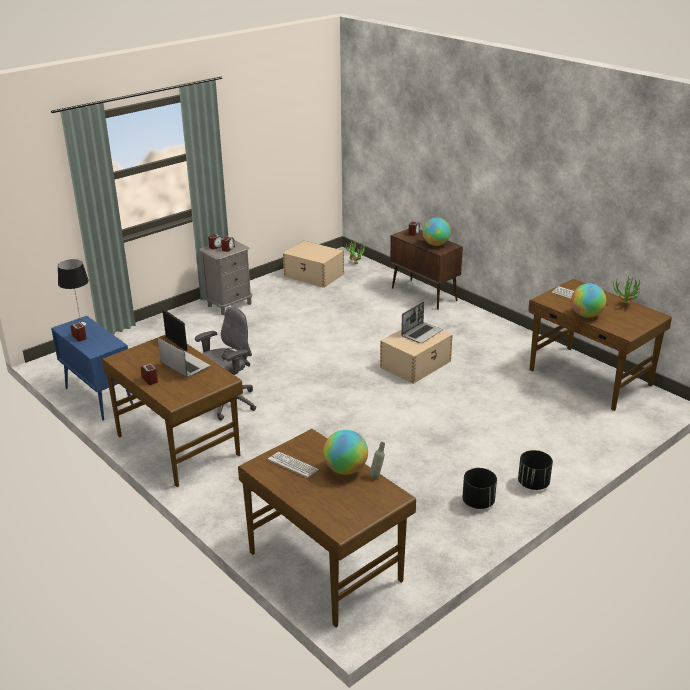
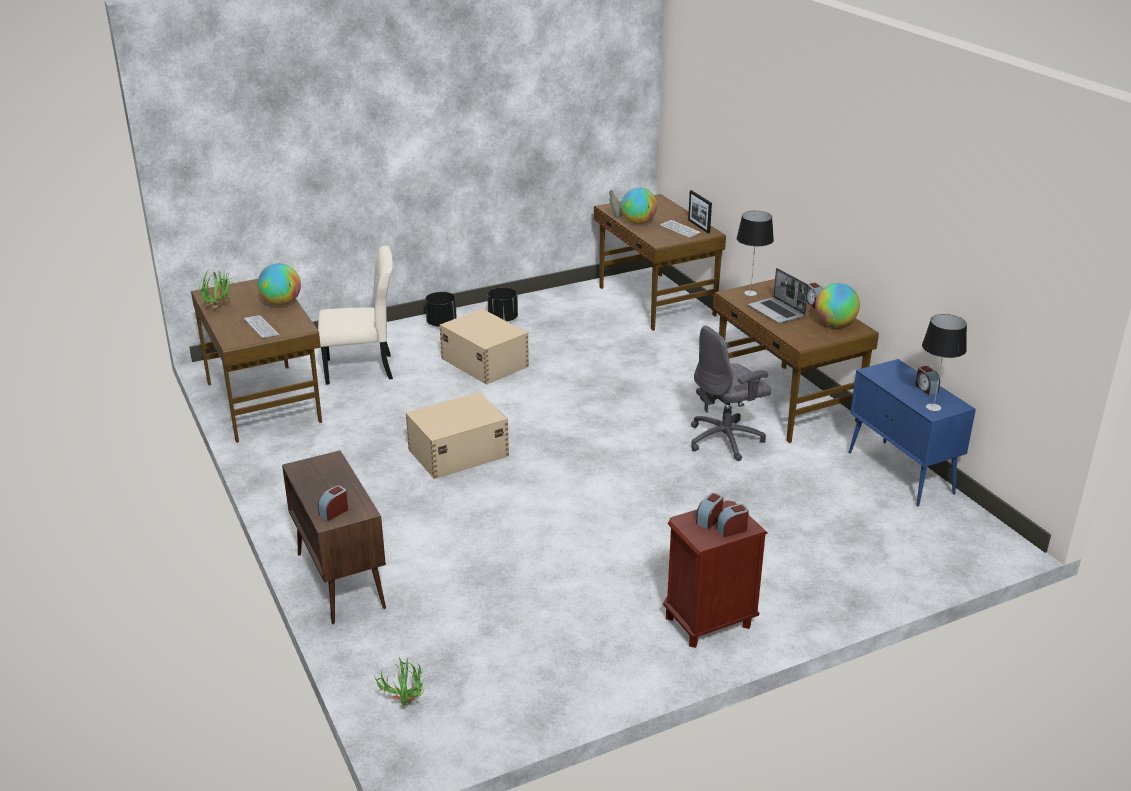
camera: 165 degrees left, 0 degrees up
(176, 343) = (789, 337): picture frame -> picture frame (698, 226)
(208, 382) = (750, 293): none -> table lamp
(229, 304) = (708, 622): grey nightstand -> brown nightstand
(314, 275) = (515, 680): beige storage box -> beige storage box (484, 362)
(421, 333) = (445, 419): laptop -> none
(436, 244) = (322, 475): globe -> globe (834, 324)
(550, 418) = (362, 369): none -> beige chair

